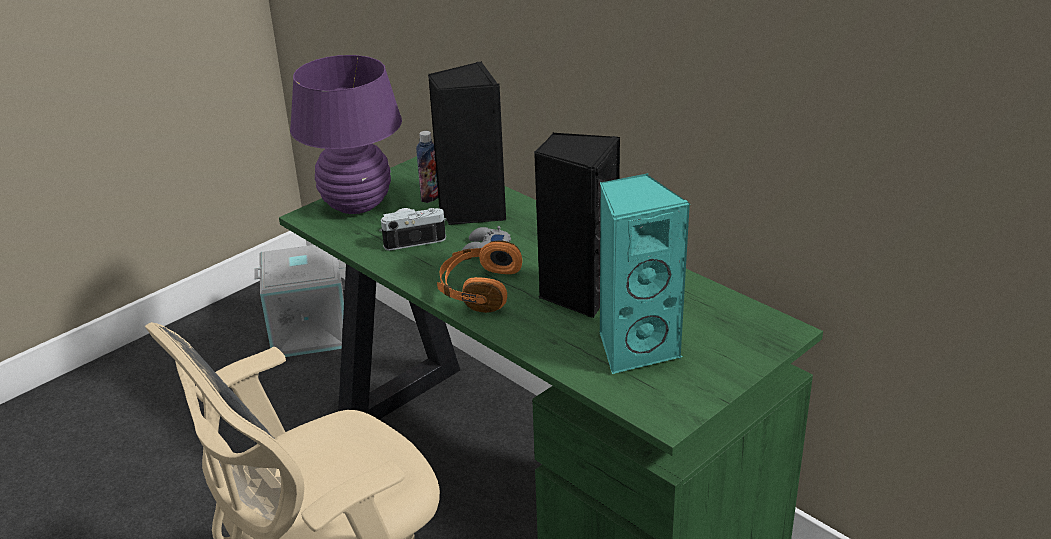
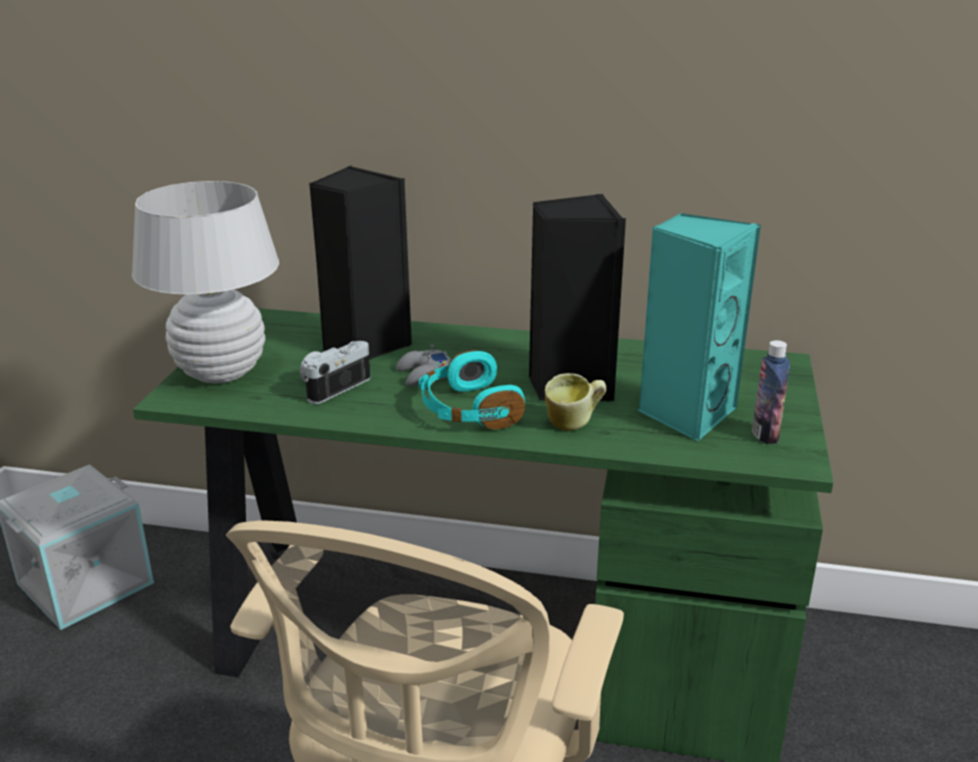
camera: 35 degrees left, 5 degrees down
(356, 204) = (220, 372): purple table lamp -> white table lamp
(430, 196) = (300, 344): bottle -> bottle (765, 435)
(478, 289) = (467, 410): orange headphones -> turquoise headphones
(538, 327) = (573, 424): none -> mug

